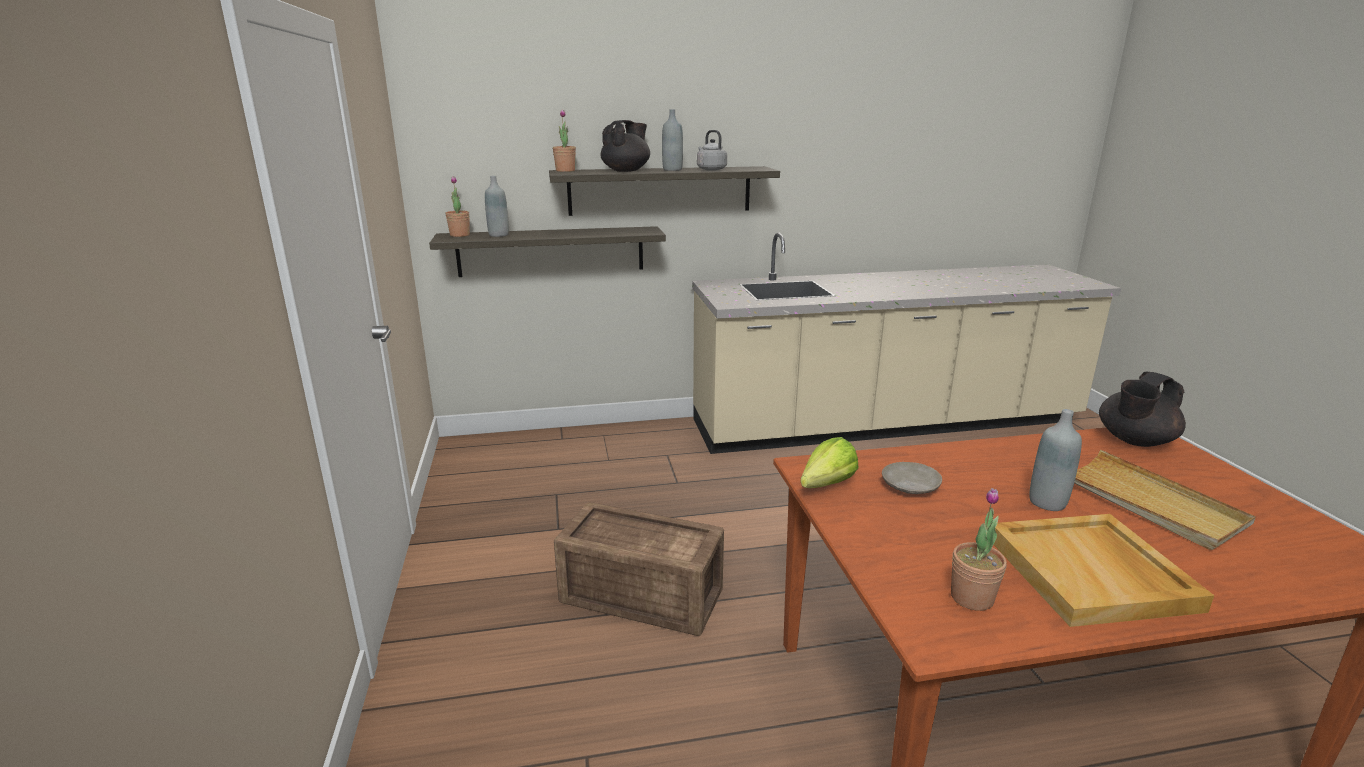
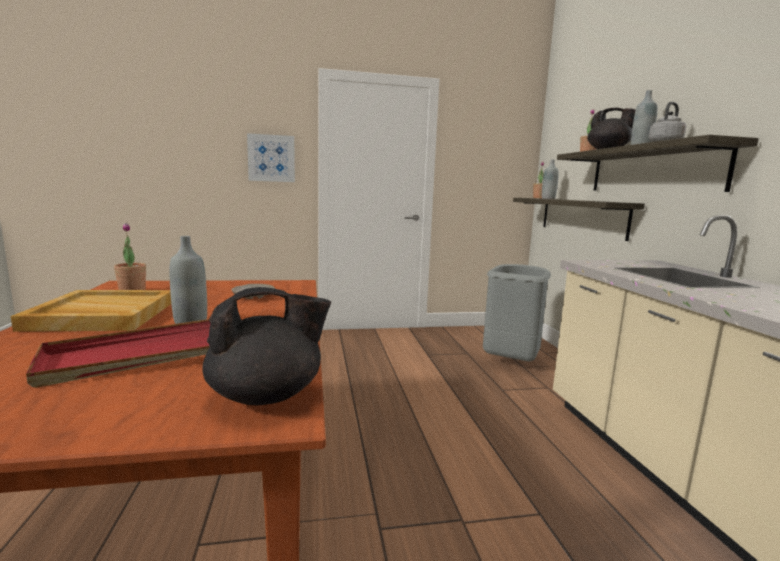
camera: 90 degrees right, 10 degrees down
(233, 307) = (271, 158): none -> picture
(589, 465) = (511, 361): none -> grey trash can
(640, 594) = (363, 375): crate -> none
(821, 487) = (270, 283): lettuce -> none
(1134, 441) = (267, 395): black teapot -> black teapot turned 105 degrees clockwise
(1148, 503) = (139, 356): beige tray -> red tray

